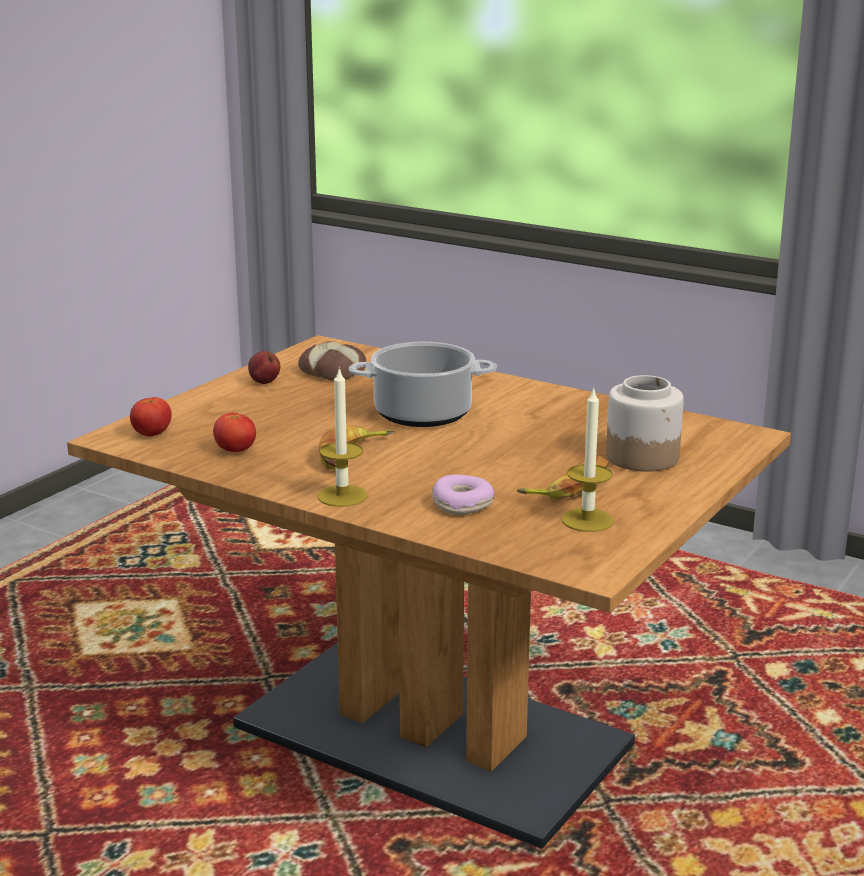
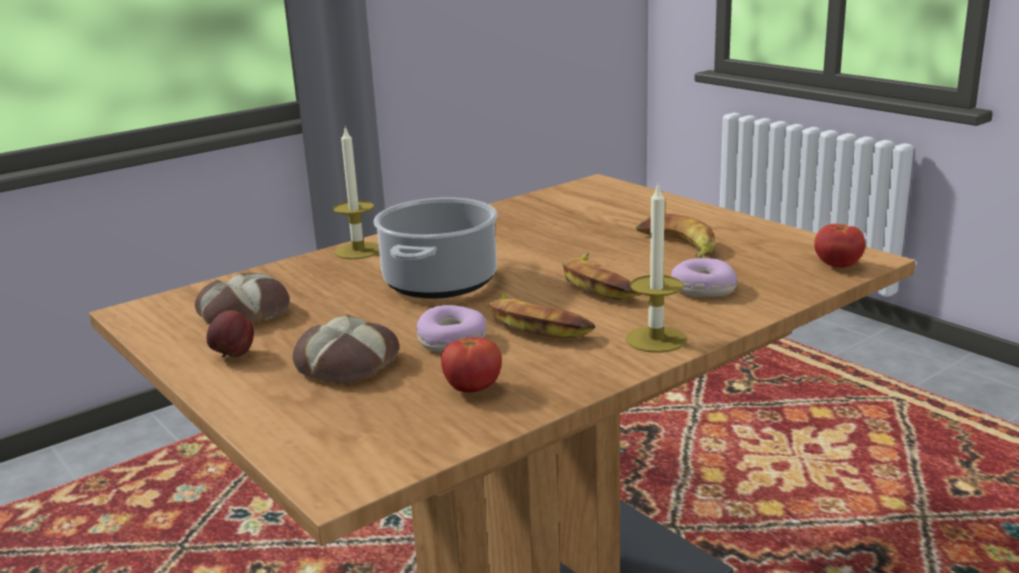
camera: 70 degrees left, 0 degrees up
(152, 434) = (358, 446): tomato -> tomato (838, 266)
(261, 413) = (349, 365): none -> bread
(312, 434) = (452, 340): none -> donut
(449, 466) = (600, 285): none -> banana
(587, 520) = (756, 249): candle -> candle (358, 251)
(642, 457) = (623, 217): jar -> none

